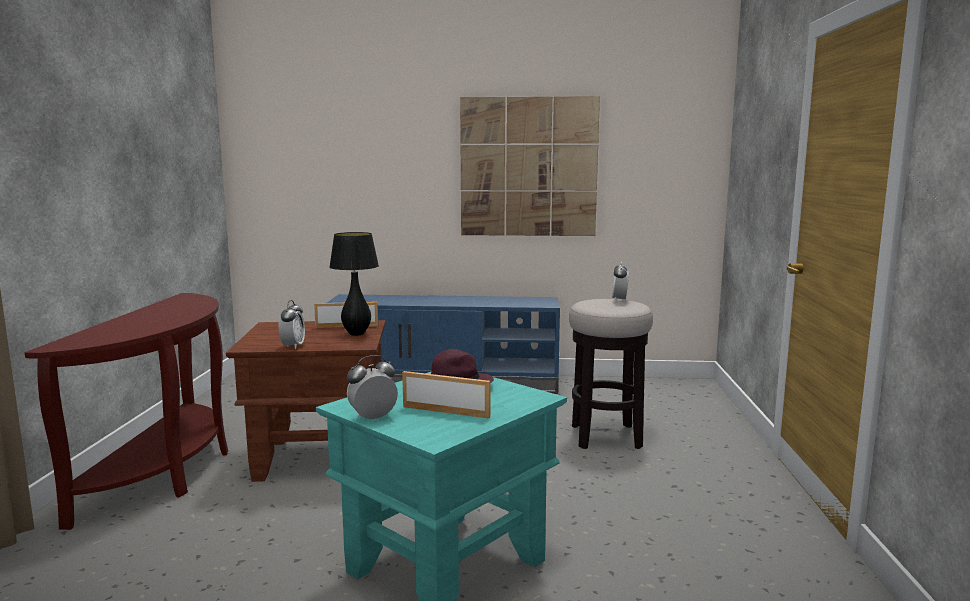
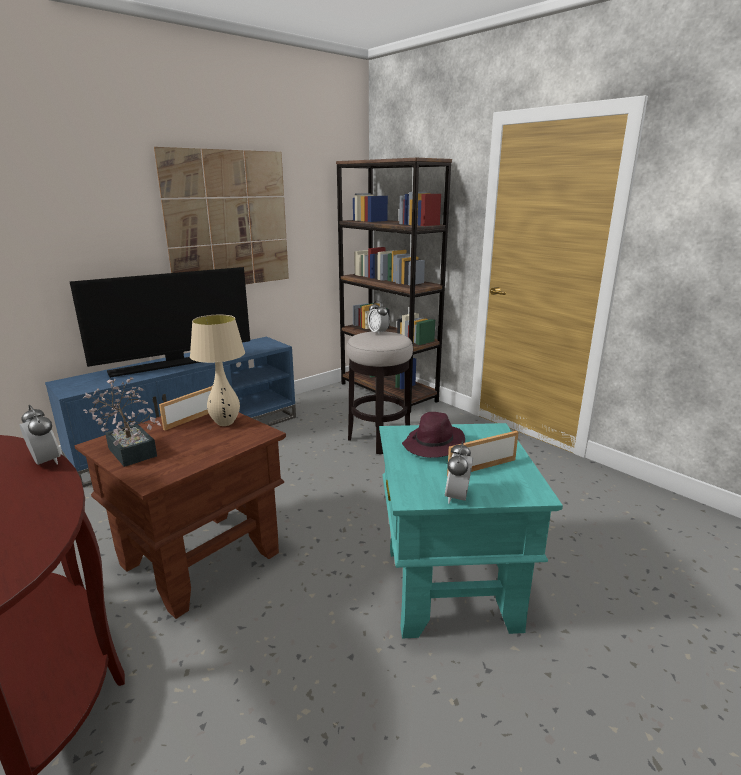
camera: 45 degrees left, 10 degrees up
(275, 331) = (131, 449): none -> potted plant
(293, 346) = (200, 459): alarm clock -> alarm clock (45, 462)
(356, 334) = (225, 423): black table lamp -> beige table lamp
(439, 300) = (176, 363): none -> television
(700, 402) = (388, 392): none -> brown bookcase

